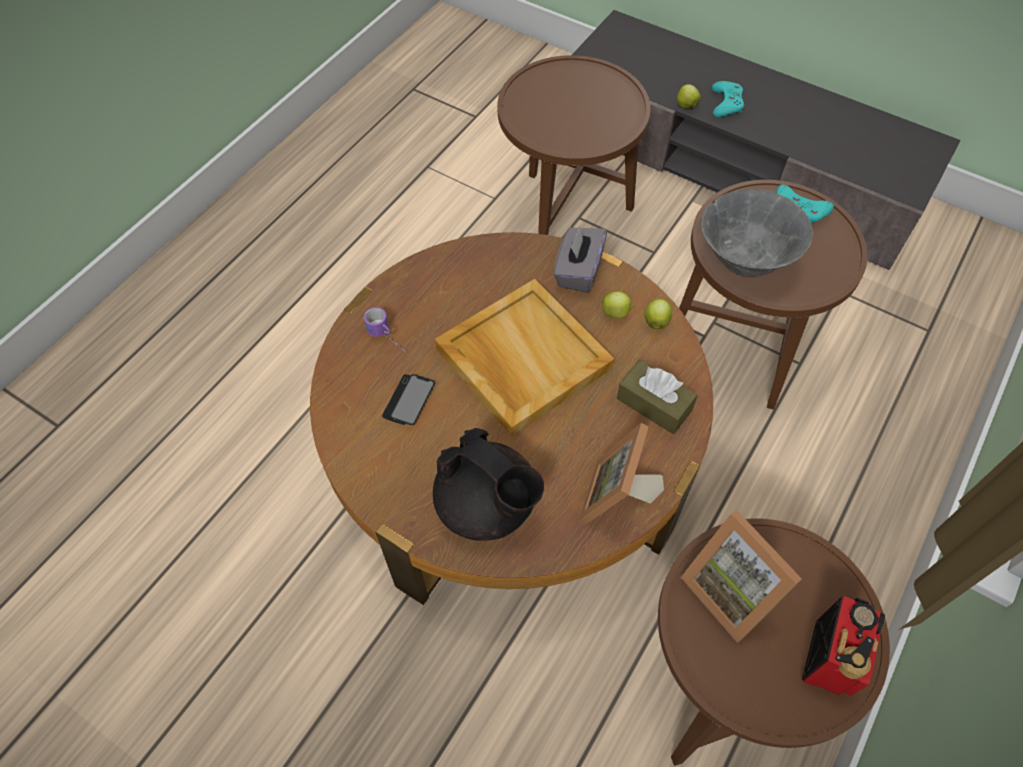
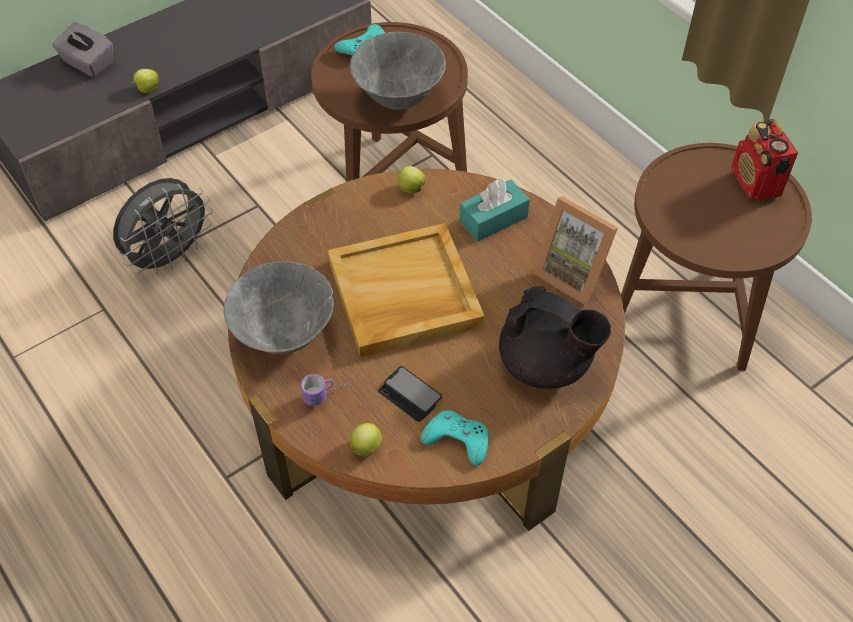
camera: 70 degrees left, 5 degrees down
(439, 286) = (284, 334): none -> grey bowl
(487, 505) = (546, 364): black teapot -> black teapot turned 60 degrees clockwise
(565, 217) = (170, 257): brown side table -> grey fan
(578, 271) = (325, 222): grey tissue box -> grey tissue box (88, 63)
(616, 313) = (387, 212): apple -> apple (366, 446)
(654, 404) = (493, 219): brown tissue box -> turquoise tissue box
(726, 103) = (165, 62): turquoise game controller -> turquoise game controller (457, 439)
(732, 589) = (691, 215): picture frame -> none
(831, 657) = (756, 183): radio -> radio turned 150 degrees counterclockwise

